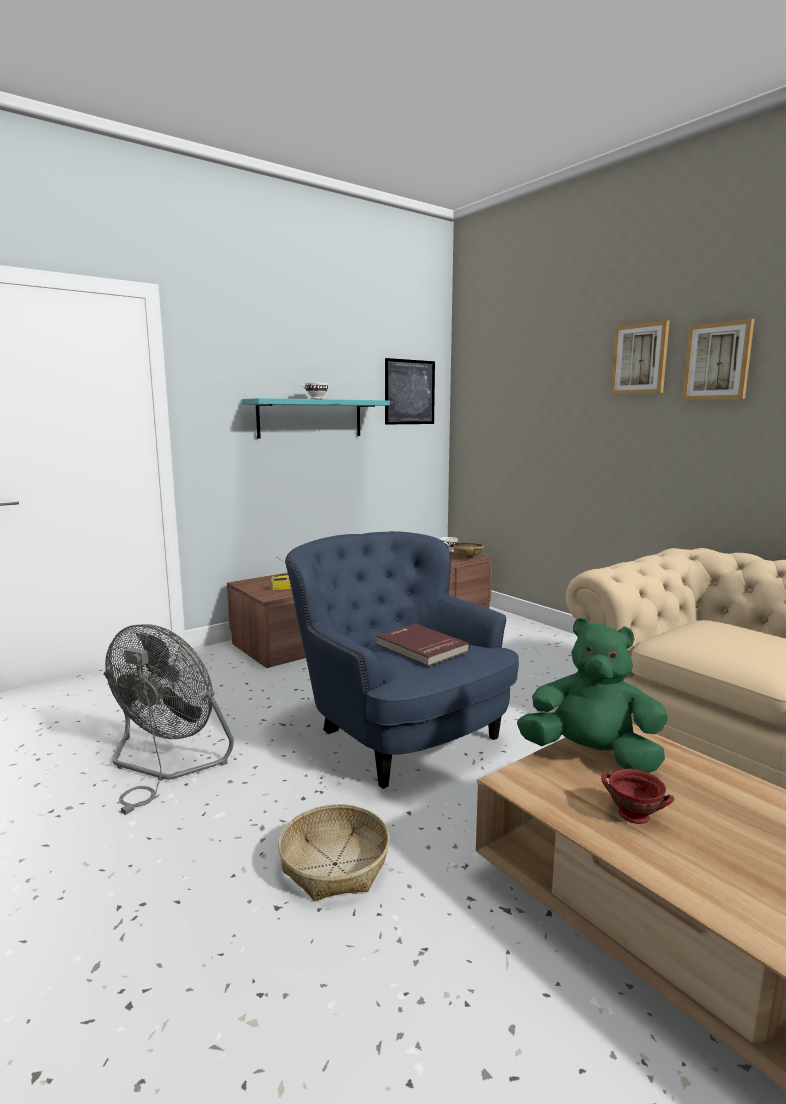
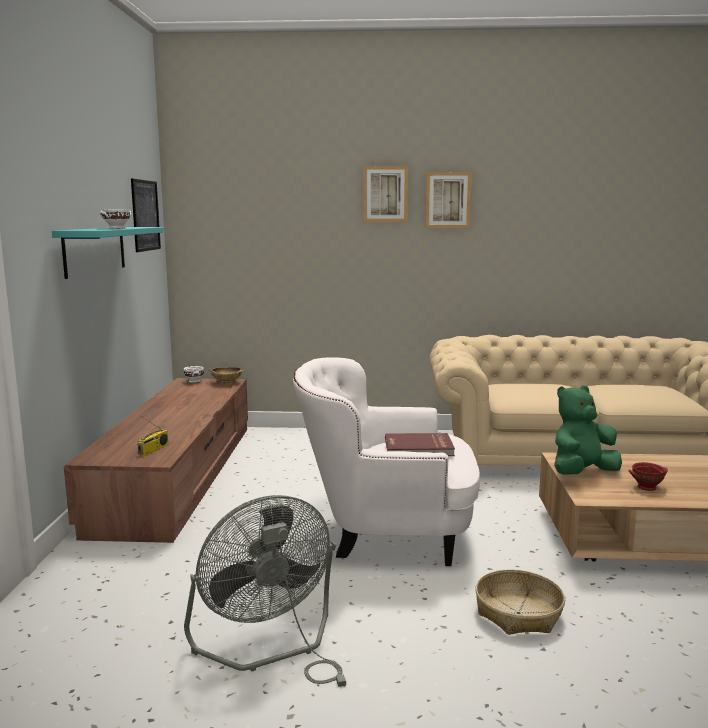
camera: 50 degrees left, 0 degrees up
(400, 733) = (385, 533): blue armchair -> white armchair

